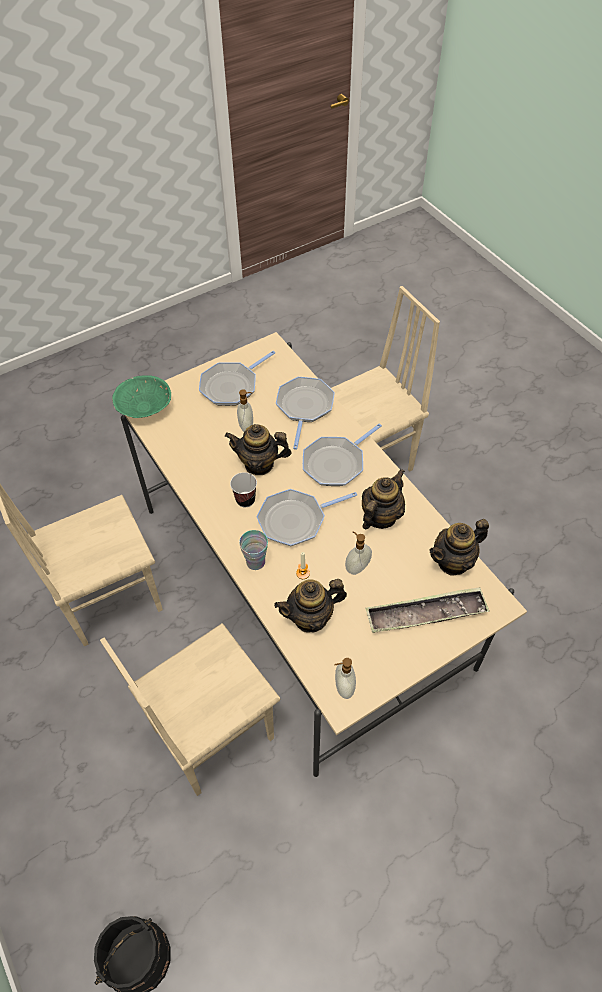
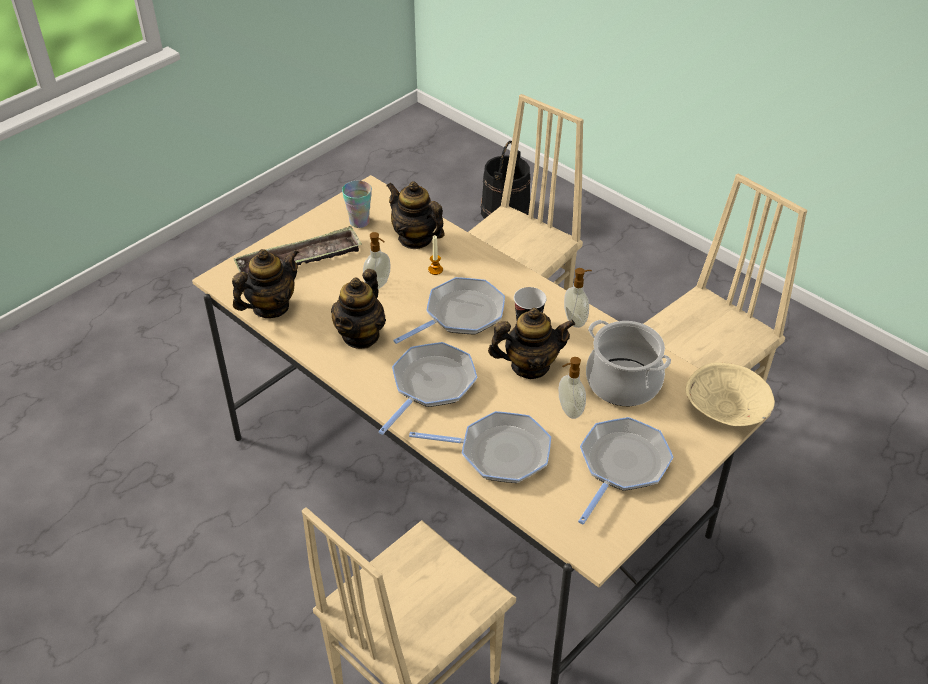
camera: 165 degrees right, 10 degrees down
(144, 406) = (727, 410): green bowl -> beige bowl
(199, 438) = (623, 382): none -> cooking pot
(255, 562) = (489, 270): cup -> cup (359, 222)
(304, 407) = (499, 453): frying pan -> frying pan turned 75 degrees counterclockwise
(311, 617) = (415, 238): teapot -> teapot turned 105 degrees counterclockwise
(343, 687) = (371, 199): soap dispenser -> soap dispenser (576, 320)

